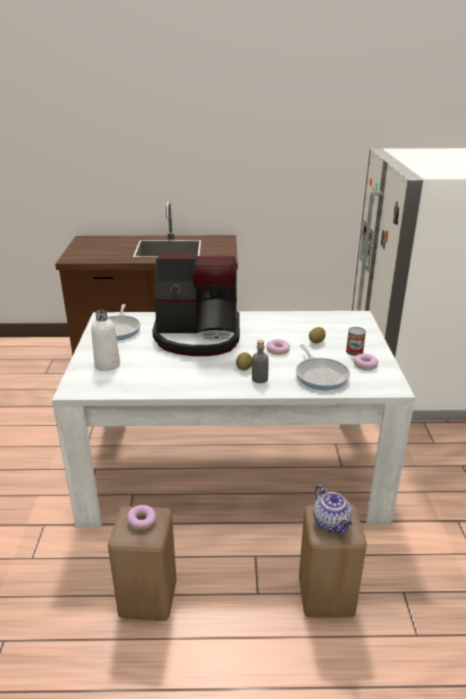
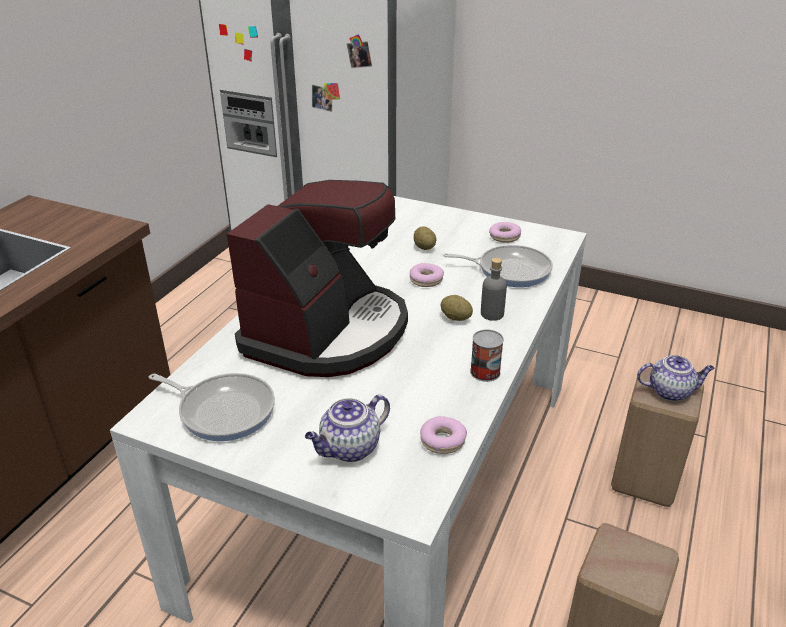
camera: 65 degrees left, 5 degrees up
(107, 365) = (349, 449): white bottle -> teapot
(141, 521) = (624, 558): donut -> donut (443, 441)
(354, 351) = (468, 233): can -> can (485, 372)

